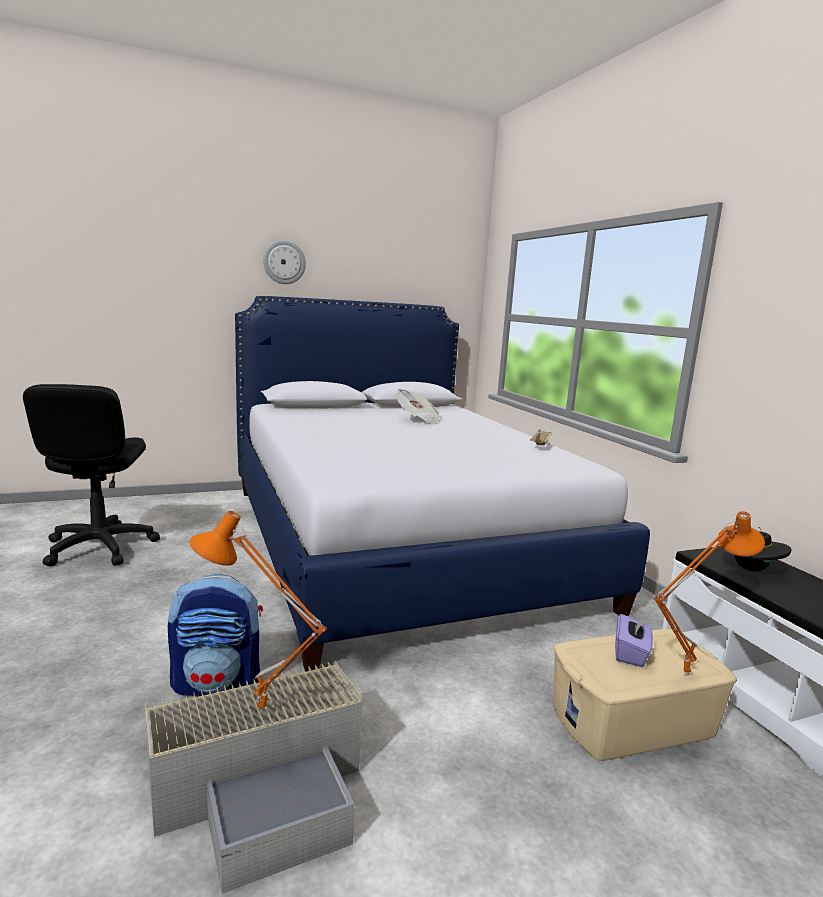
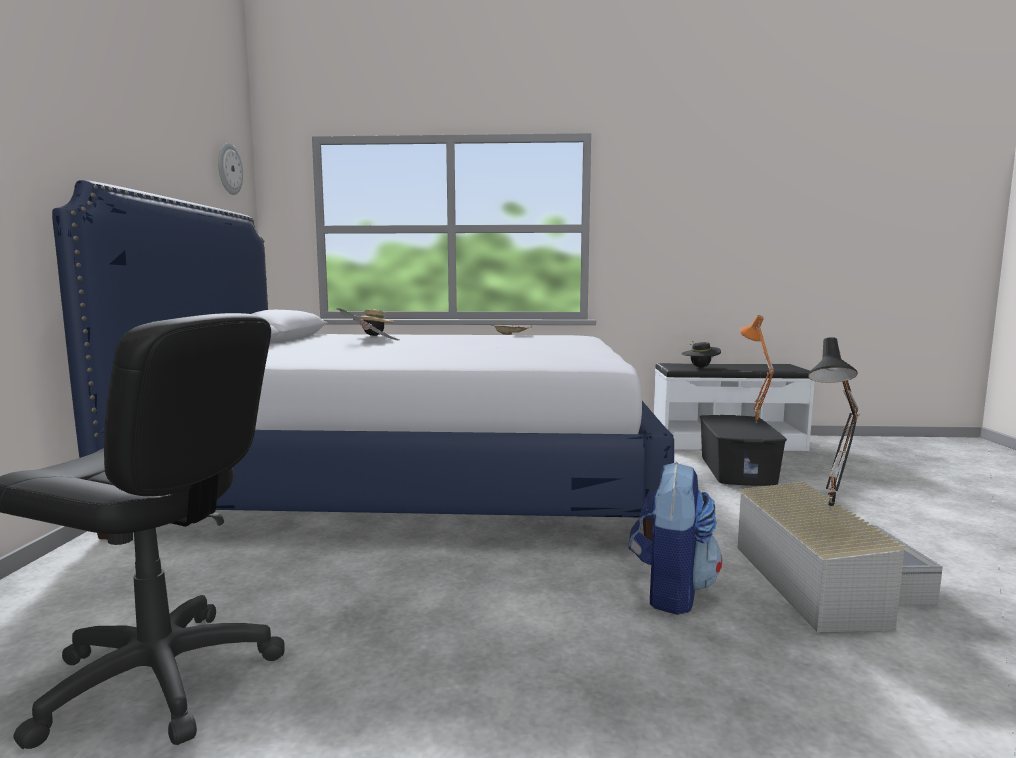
camera: 65 degrees left, 5 degrees down
(258, 714) = (834, 510): orange table lamp -> black table lamp
(284, 262) = (85, 127): wall clock -> wall clock (229, 169)
(460, 417) = (374, 335): none -> beige hat
(631, 654) = (732, 426): purple tissue box -> none
(633, 721) = (737, 470): beige storage box -> black storage box

